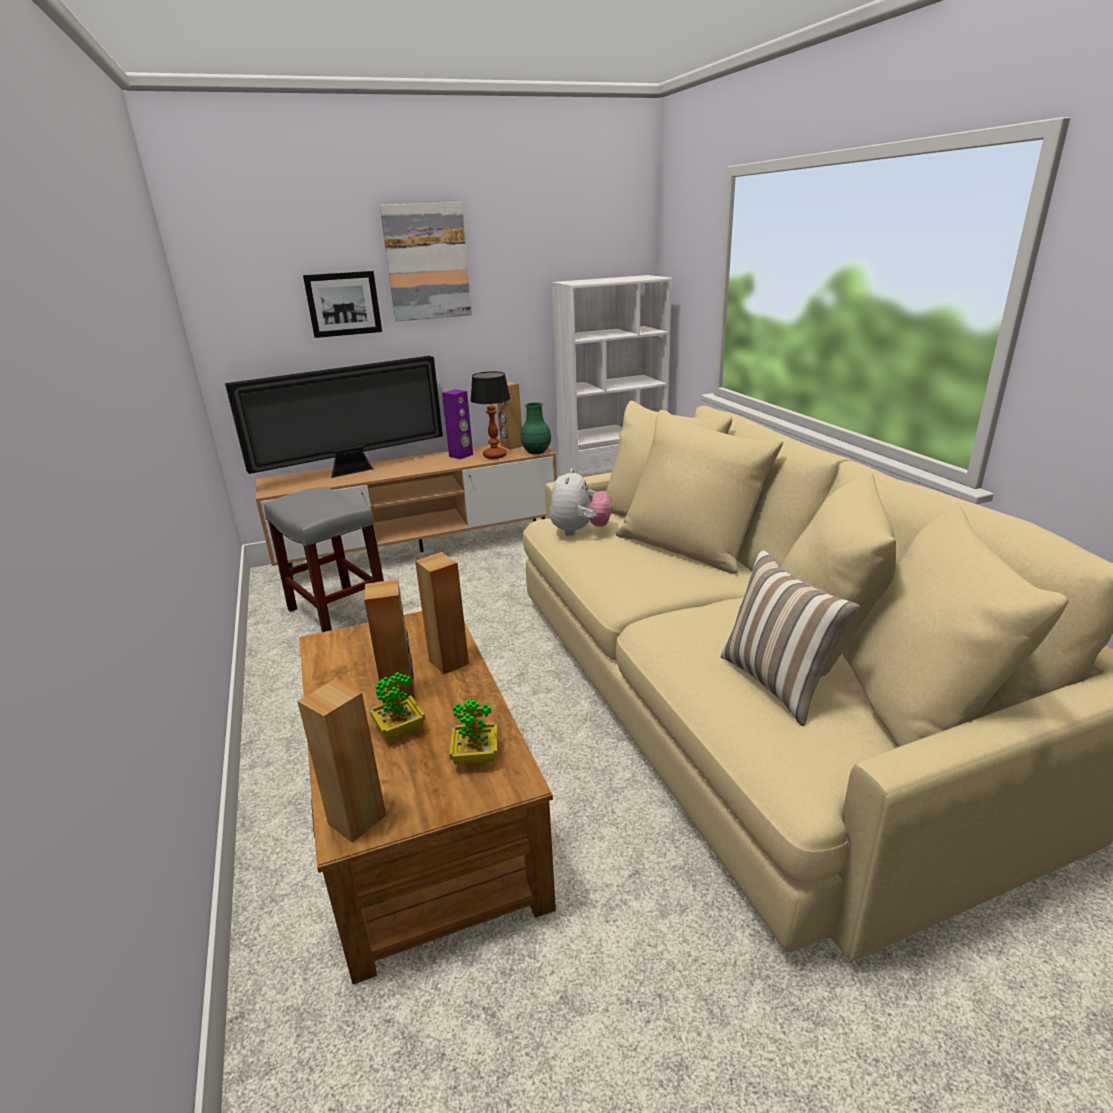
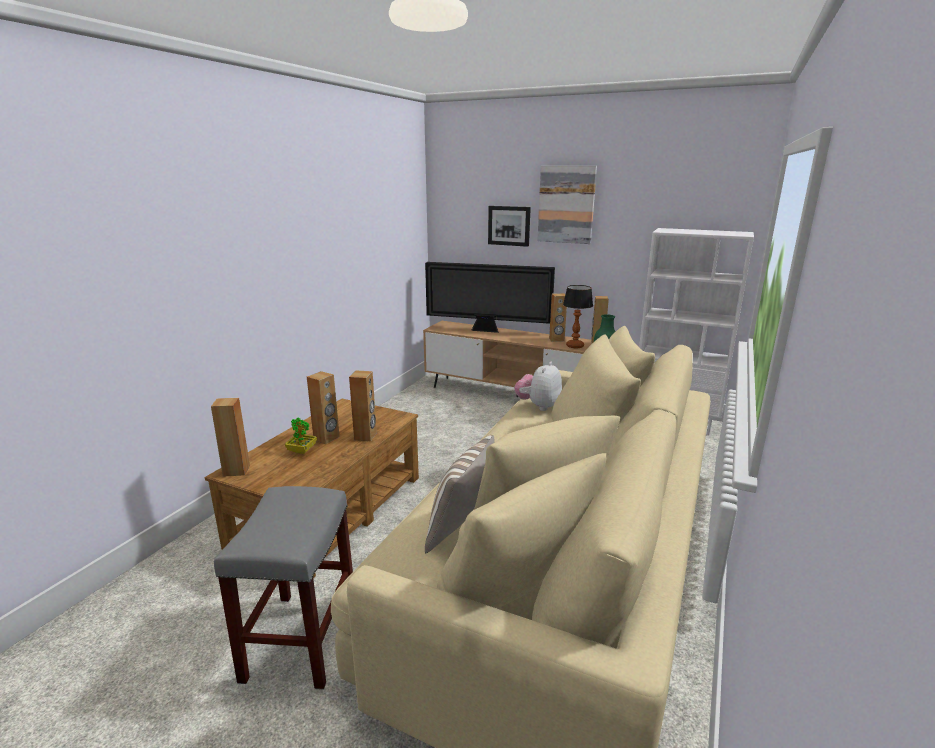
camera: 45 degrees right, 5 degrees down
(339, 614) = (432, 410): grey stool -> grey stool (302, 640)
(461, 455) = (556, 340): purple speaker -> brown speaker
(476, 756) = (302, 476): potted plant -> none
(580, 531) = (538, 406): plush toy -> plush toy turned 150 degrees clockwise

